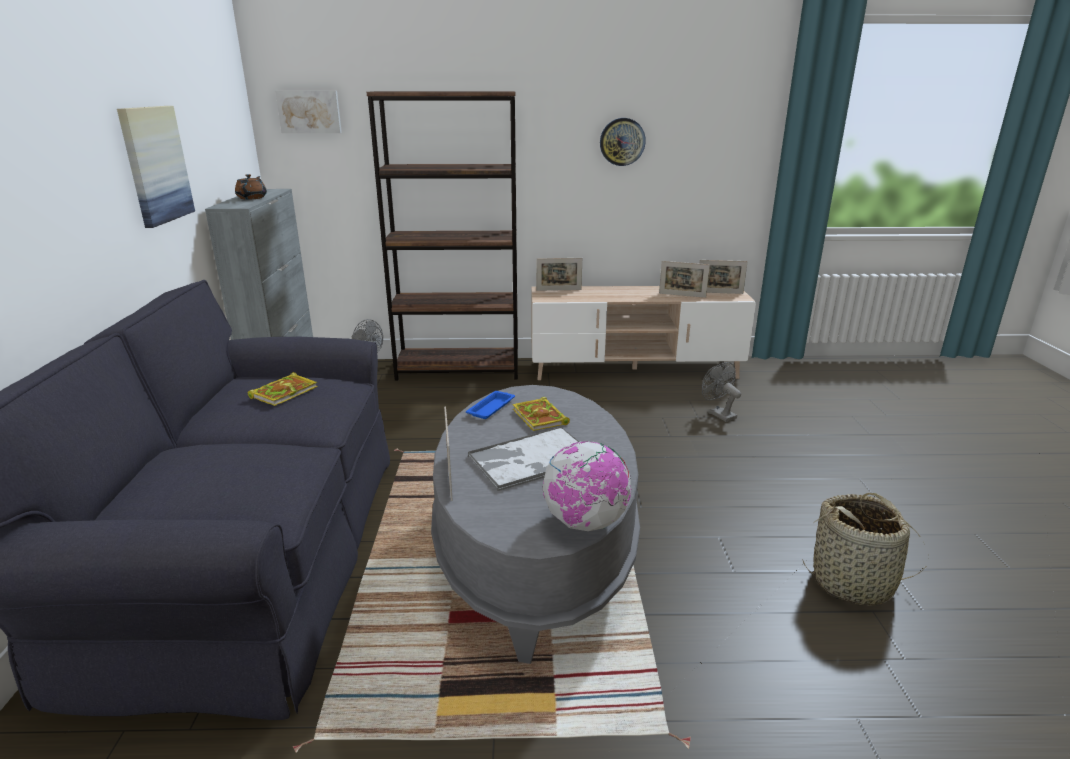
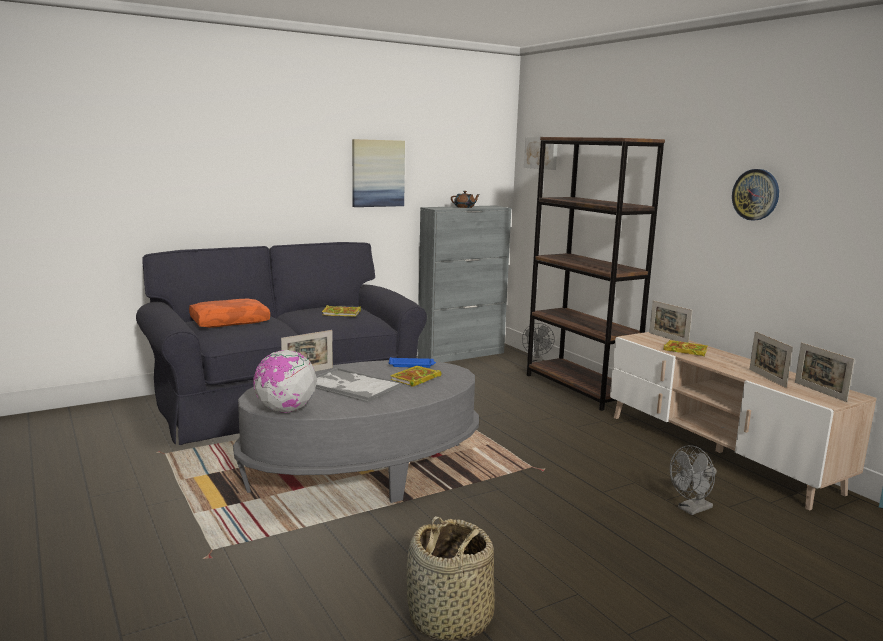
camera: 60 degrees right, 10 degrees down
(179, 484) = (230, 321): none -> orange pillow
(596, 295) = (684, 350): none -> book
(718, 414) = (691, 509): grey fan -> grey fan turned 150 degrees counterclockwise

